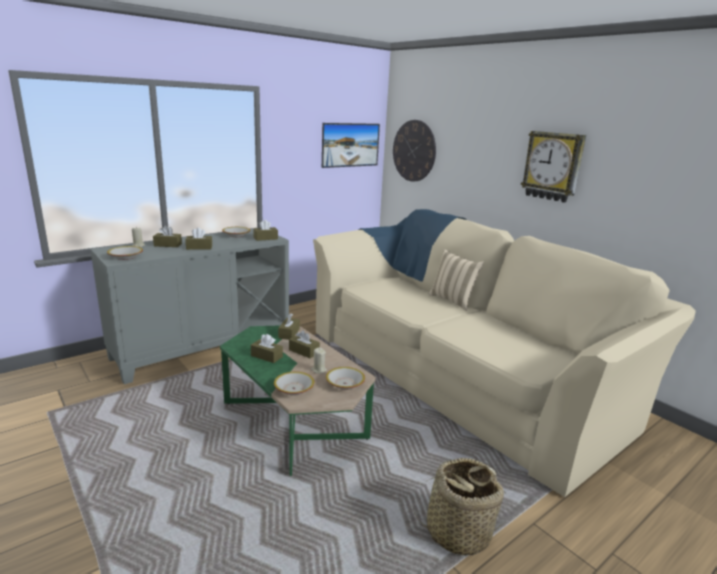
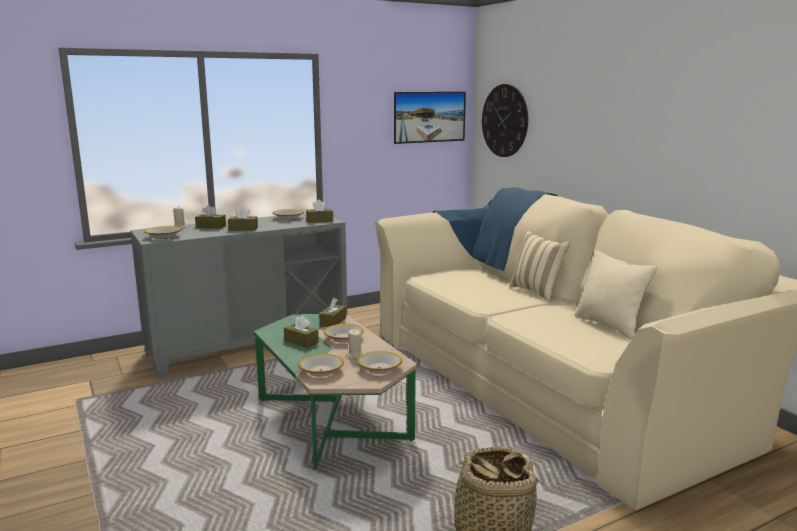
camera: 10 degrees right, 5 degrees down
(304, 351) = (344, 338): brown tissue box -> bowl
(521, 334) = (609, 325): none -> beige pillow
(552, 166) = (655, 126): wall clock -> none

